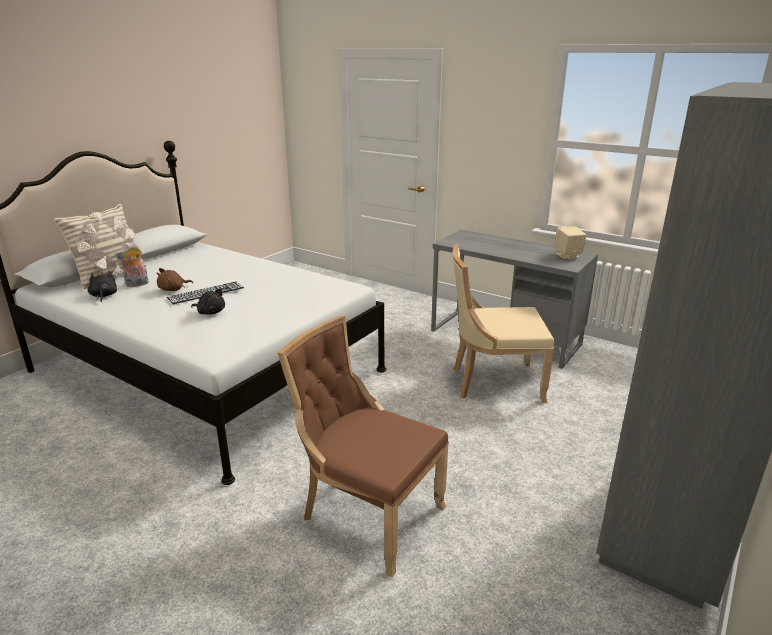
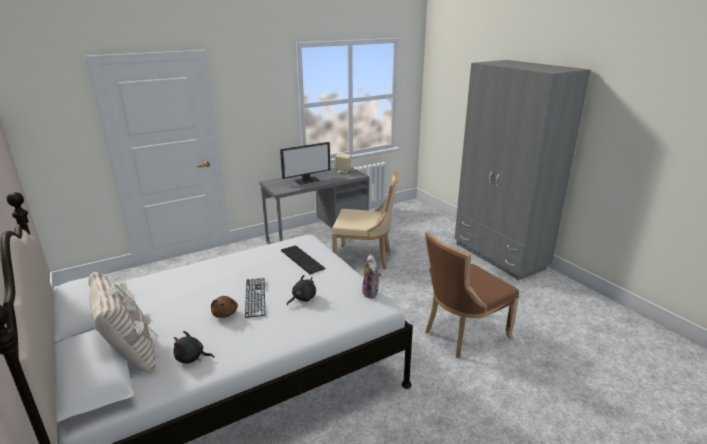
camera: 65 degrees left, 0 degrees up
(136, 284) = (182, 335): plush toy -> plush toy (371, 293)
(297, 294) = (301, 259): none -> keyboard
(493, 383) = (365, 258): beige chair -> beige chair turned 105 degrees counterclockwise
(500, 246) = (307, 180): none -> monitor

